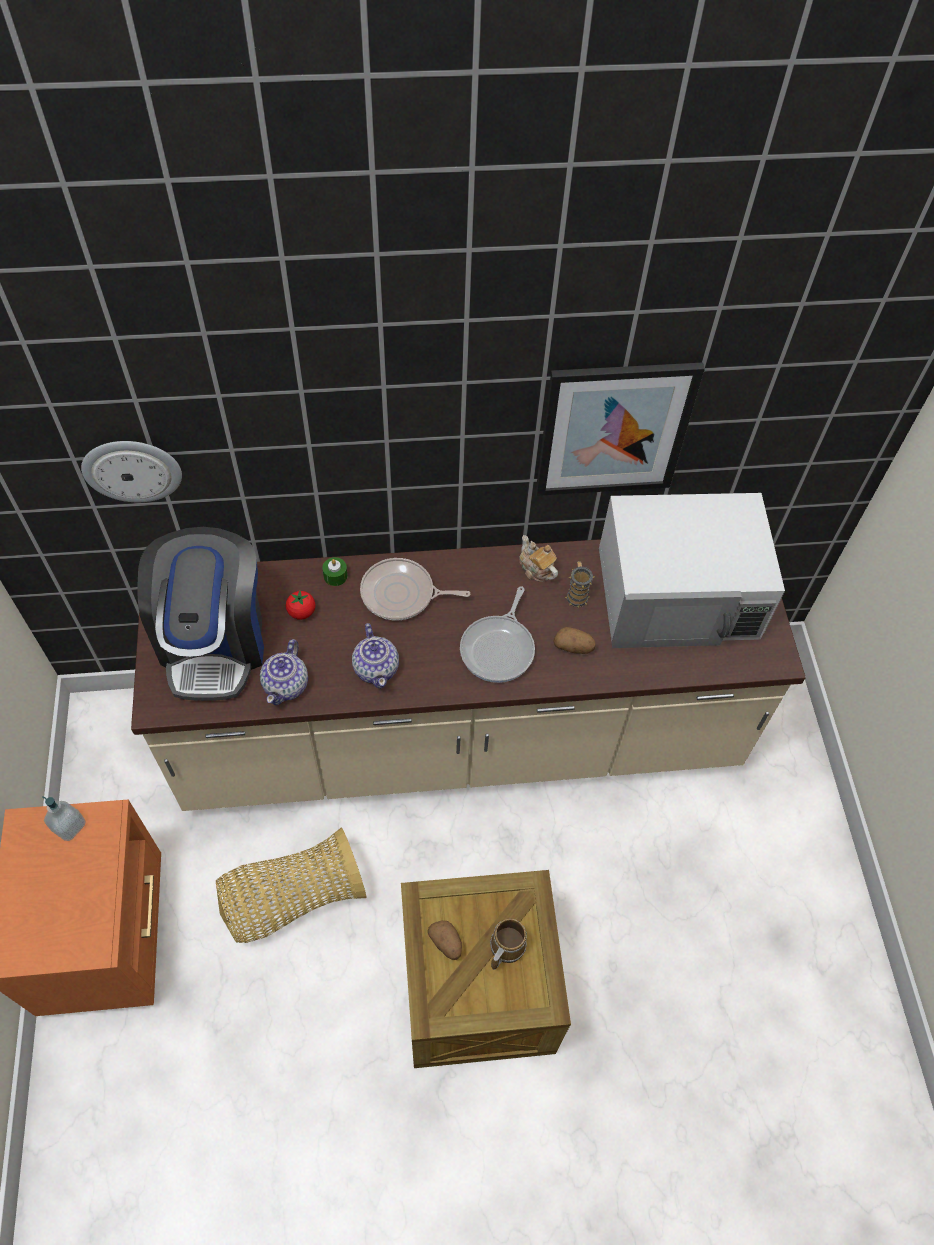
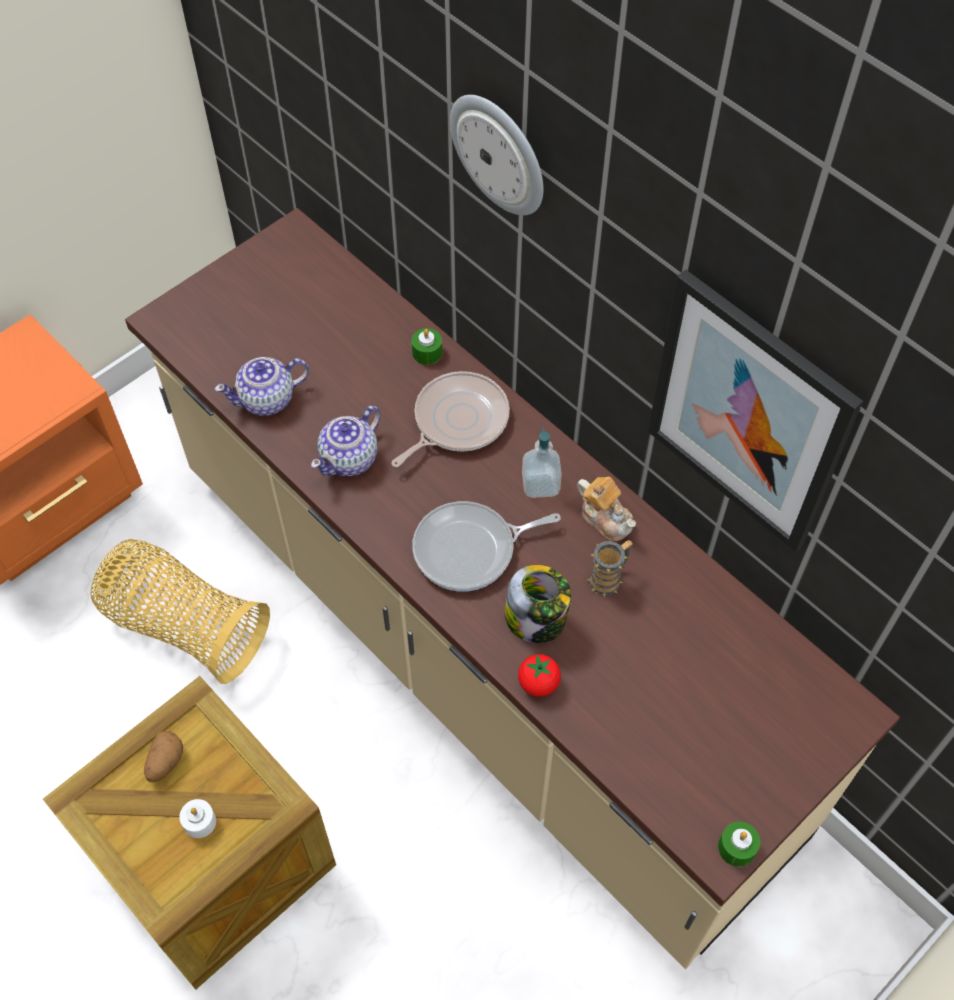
camera: 55 degrees right, 0 degrees up
(69, 826) = (47, 368): soap dispenser -> soap dispenser (540, 484)
(132, 469) = (304, 84): wall clock -> wall clock (499, 153)
(214, 642) = (266, 313): coffee machine -> none
(301, 612) = (360, 355): tomato -> tomato (538, 683)
(401, 594) = (457, 421): frying pan -> frying pan turned 75 degrees clockwise
(505, 947) = (199, 822): mug -> white candle
(536, 568) = (605, 518): teapot -> teapot turned 120 degrees clockwise
(573, 647) = (536, 619): potato -> jar
(679, 594) = (710, 683): white microwave -> none
(781, 650) = (736, 847): none -> green candle

